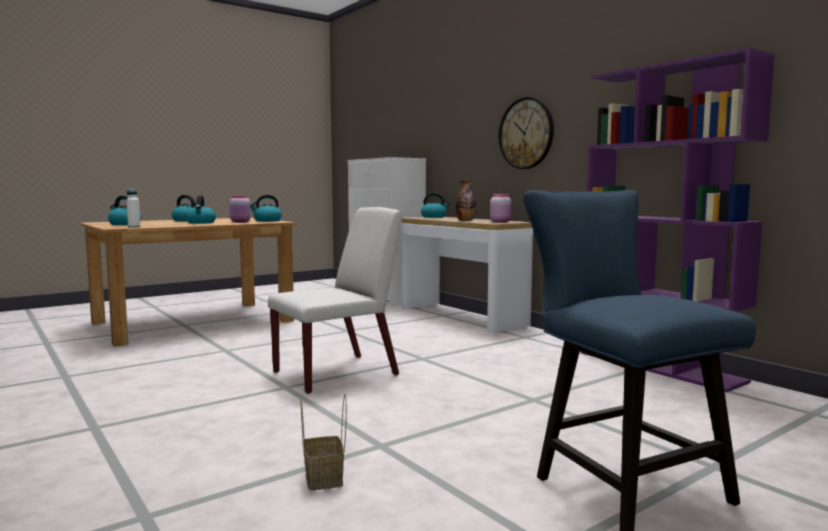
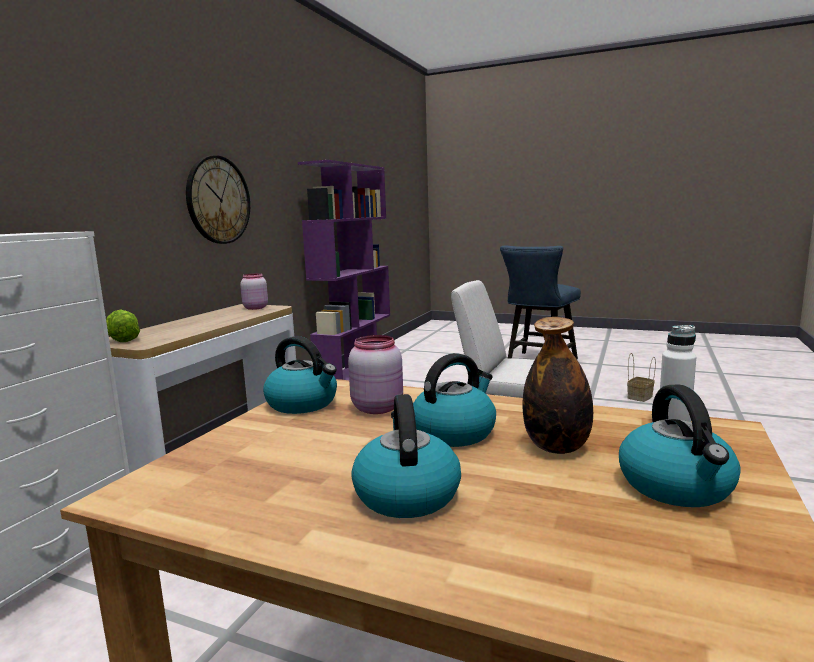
camera: 120 degrees left, 5 degrees up
(434, 217) = (123, 339): kettle -> lettuce
(465, 221) = (241, 316): bottle -> bottle (557, 447)

